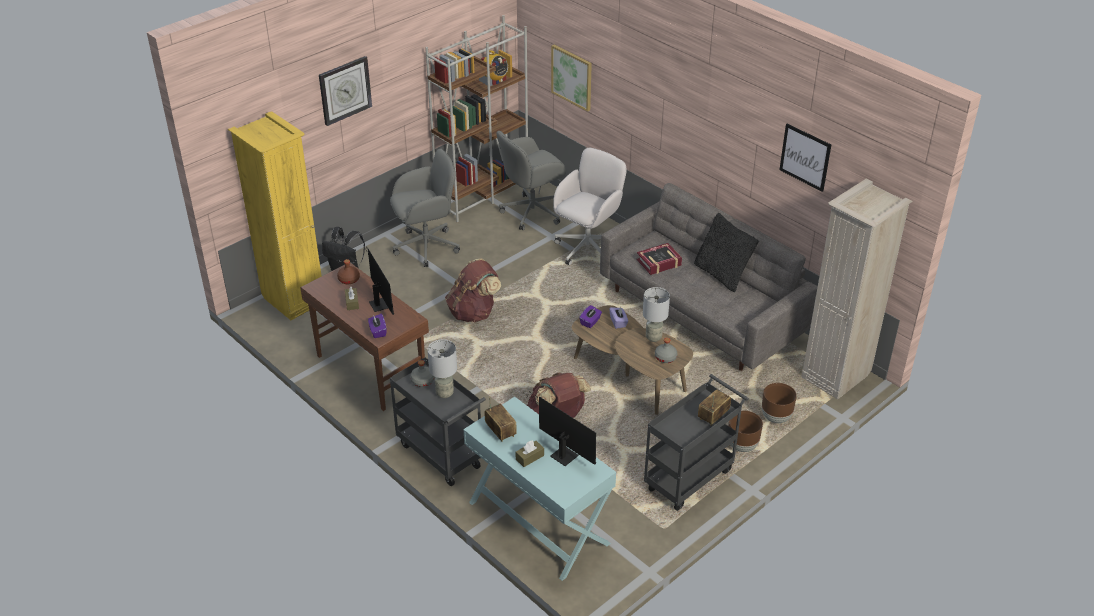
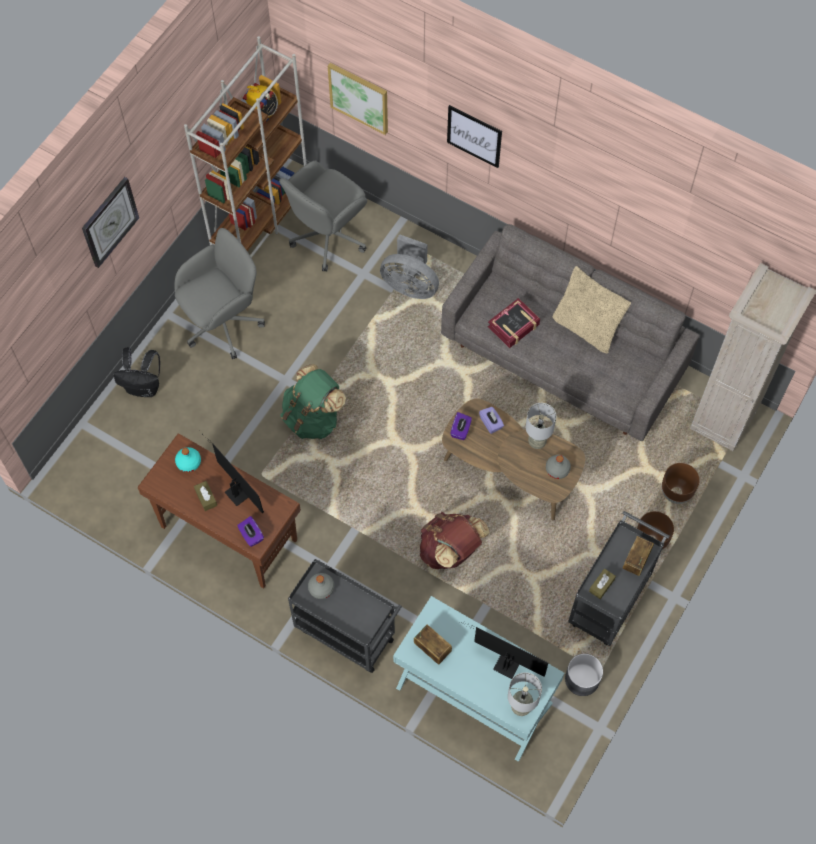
camera: 15 degrees left, 25 degrees up
(294, 299) = (101, 447): yellow cabinet -> none
(349, 279) = (188, 462): brown bottle -> turquoise bottle
(444, 393) = (350, 599): grey table lamp -> grey table lamp (520, 707)
(474, 312) = (313, 417): brown backpack -> green backpack
(529, 457) = (473, 676): brown tissue box -> brown tissue box (601, 585)
(587, 249) = (410, 285): white office chair -> grey fan
(644, 532) = (581, 679): none -> grey planter
(722, 273) = (587, 326): black pillow -> beige pillow
(805, 157) = (683, 229): picture -> picture (474, 136)

